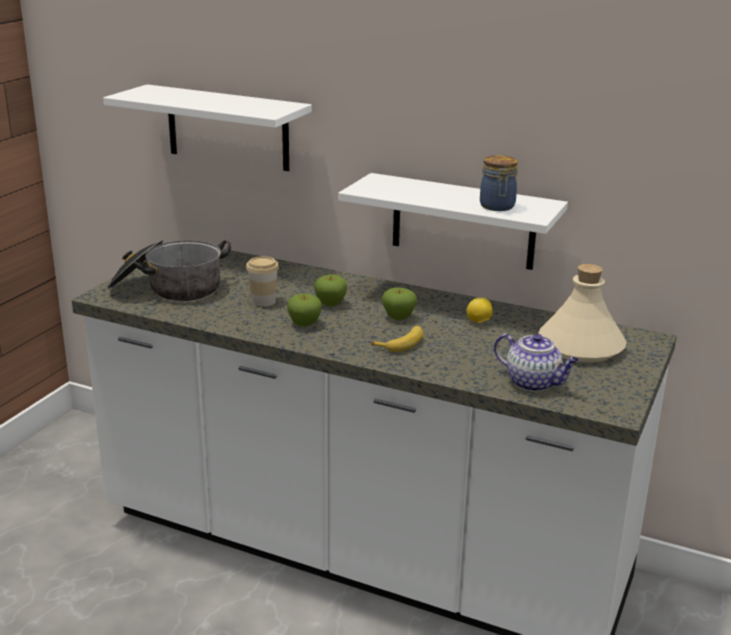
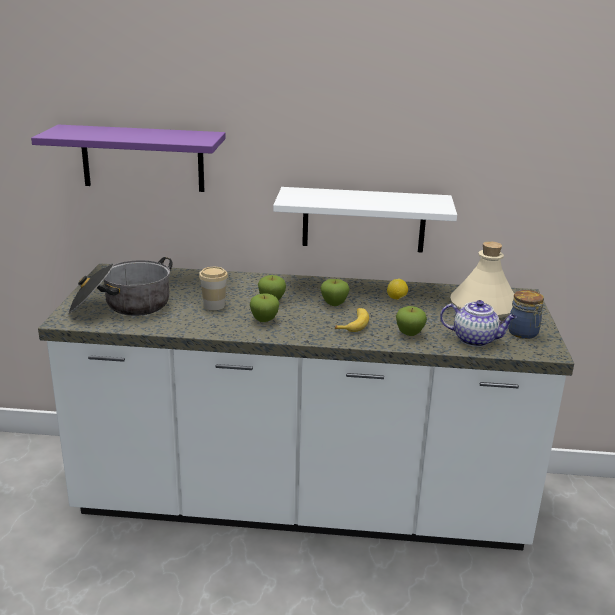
camera: 20 degrees left, 0 degrees up
(227, 128) = (142, 158): white shelf -> purple shelf
(458, 363) = (409, 333): none -> apple
(497, 207) = (407, 204): jar -> jar (523, 333)

